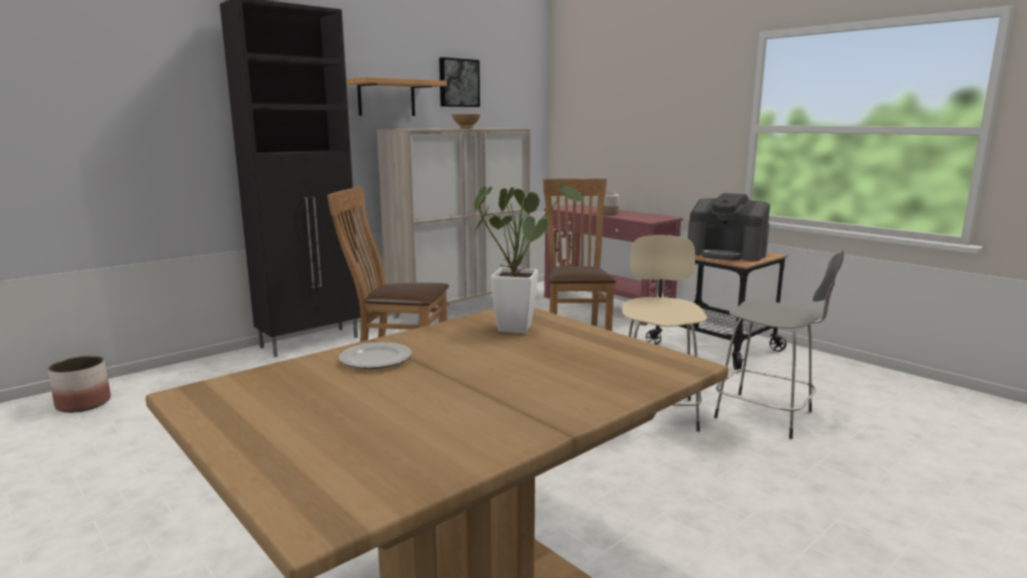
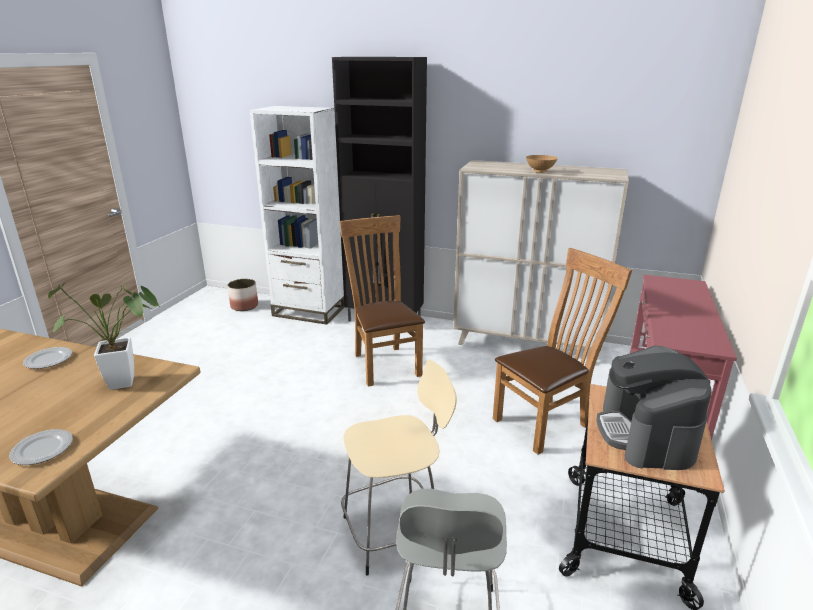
camera: 60 degrees right, 10 degrees up
(201, 370) = (308, 311): none -> white bookcase
(386, 98) = (489, 131): shelf -> none
(458, 83) = (581, 116): picture -> none
(608, 213) = (674, 310): jar -> none
(638, 362) = (43, 449): none -> plate

